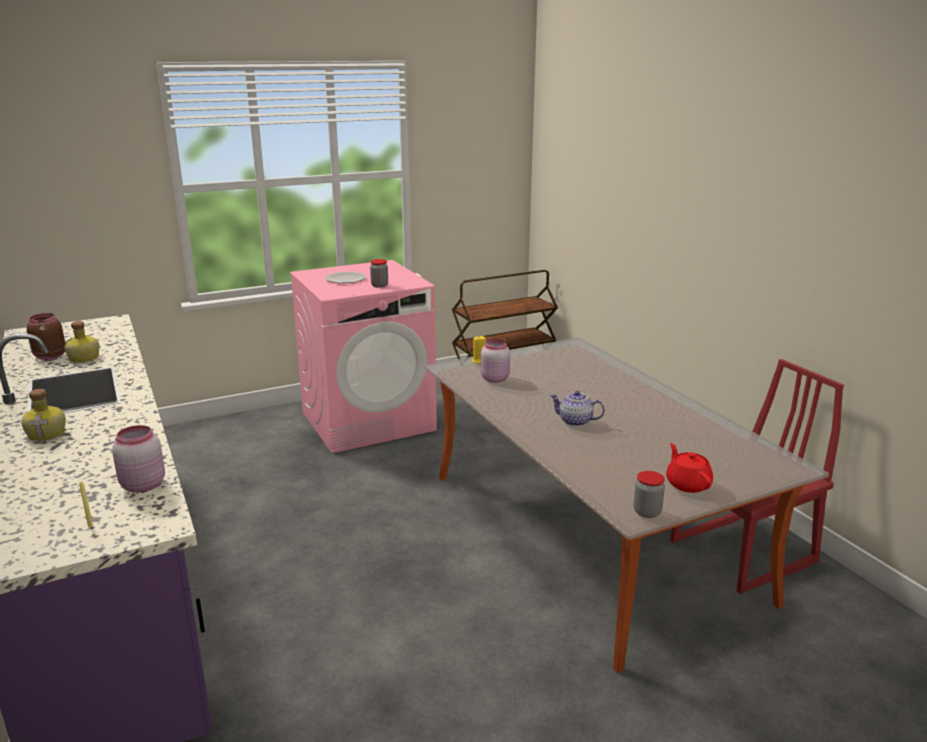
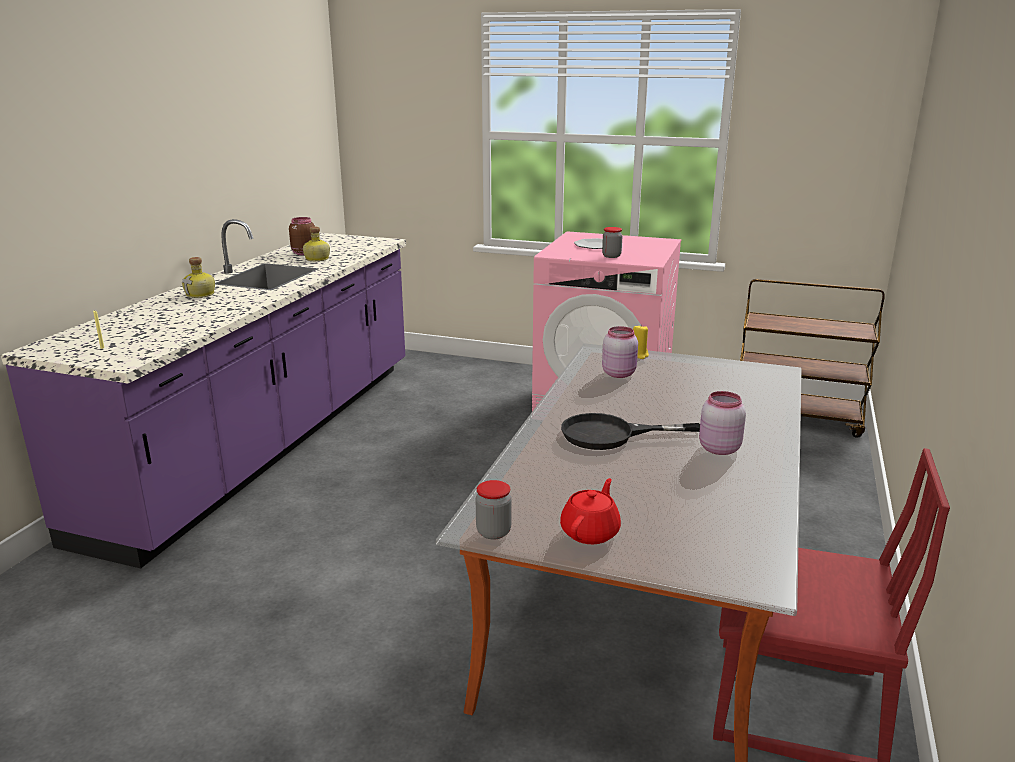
camera: 45 degrees right, 0 degrees up
(142, 485) = (169, 338): pink jar -> pink jar (718, 448)
(575, 421) = (611, 434): teapot -> black frying pan

